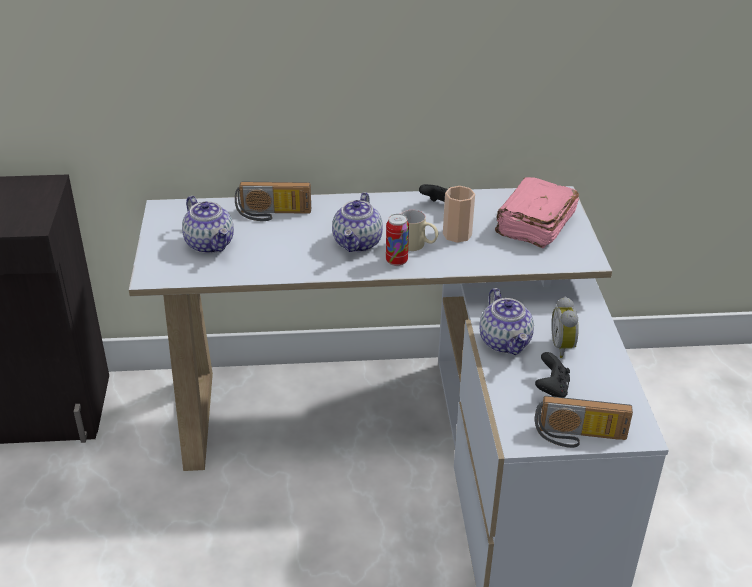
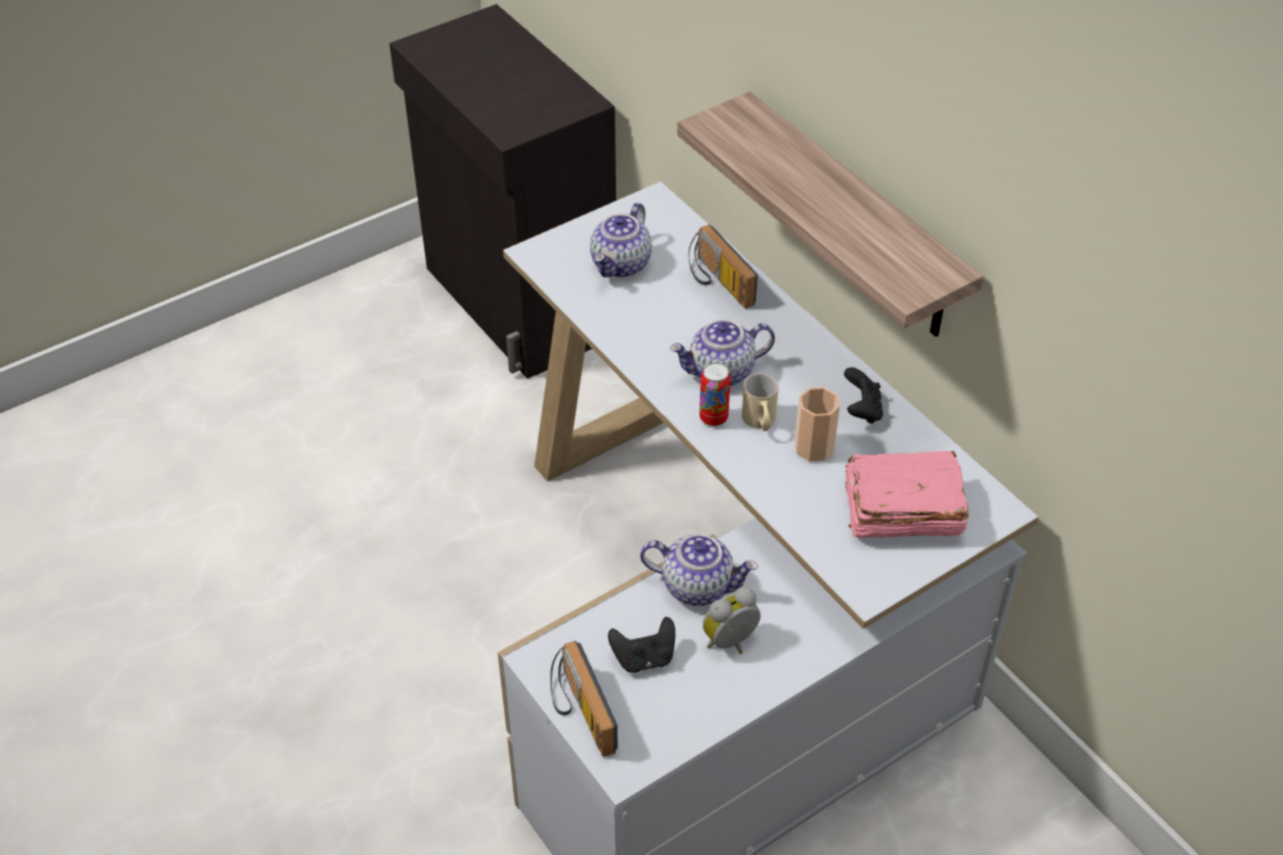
camera: 60 degrees right, 10 degrees up
(362, 96) = (854, 220): none -> shelf
(505, 342) = (698, 585): teapot -> teapot turned 120 degrees counterclockwise

